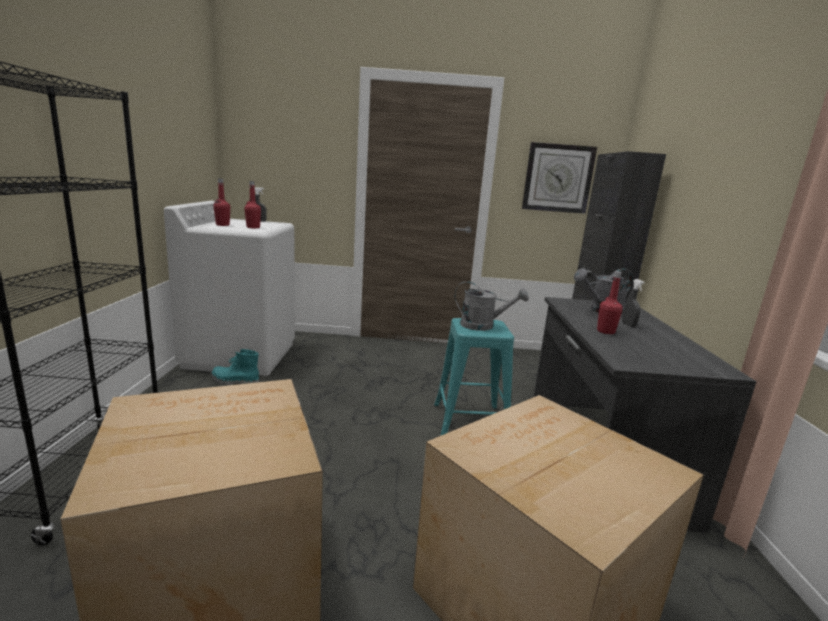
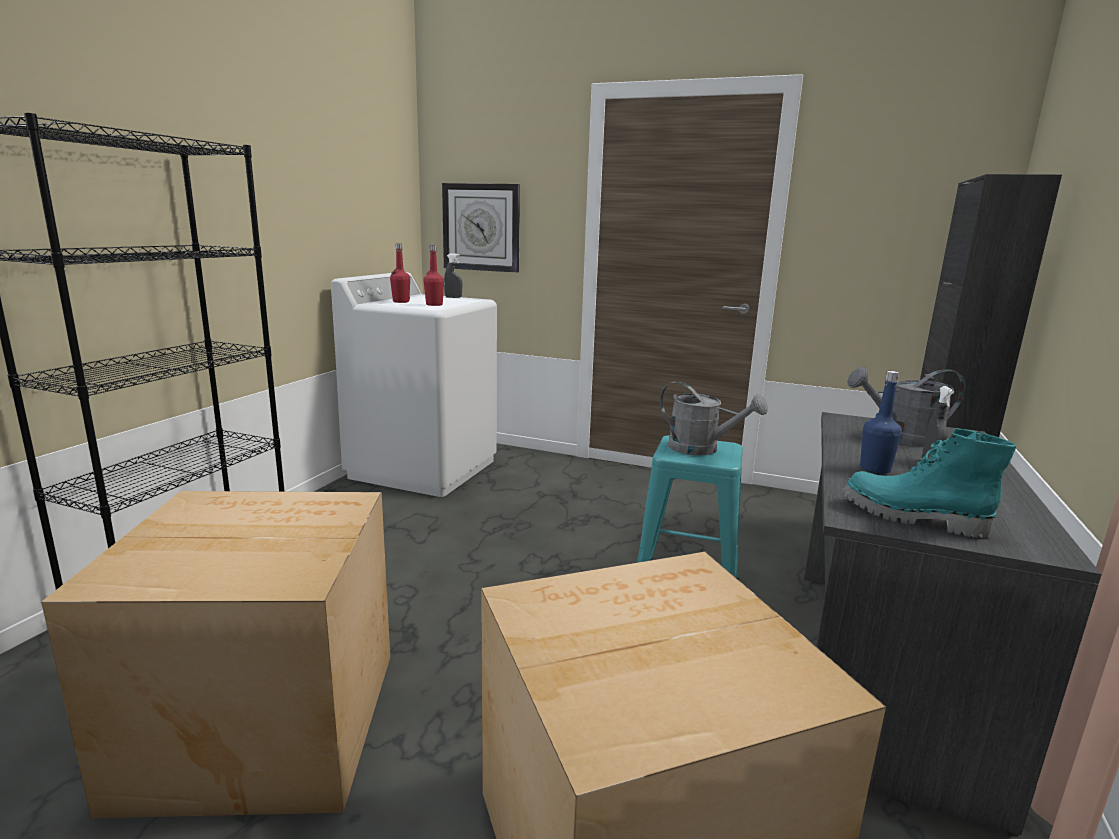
camera: 20 degrees right, 0 degrees up
(234, 382) = (399, 501): turquoise boot -> turquoise boot (912, 518)
(558, 178) = (894, 226): wall clock -> wall clock (481, 227)
(605, 331) = (875, 469): red bottle -> blue bottle

